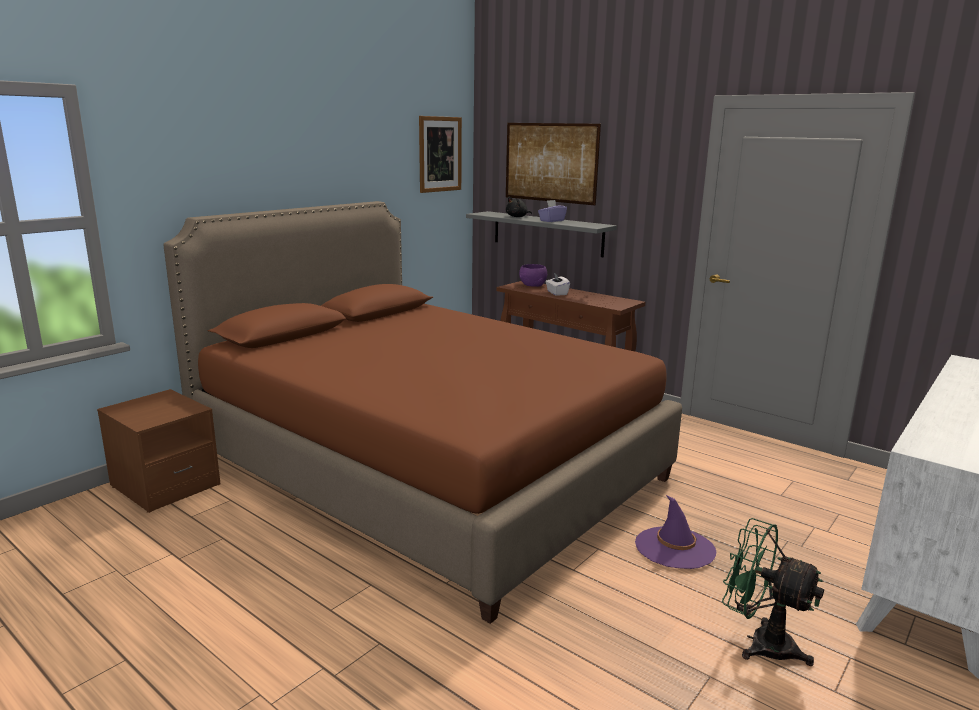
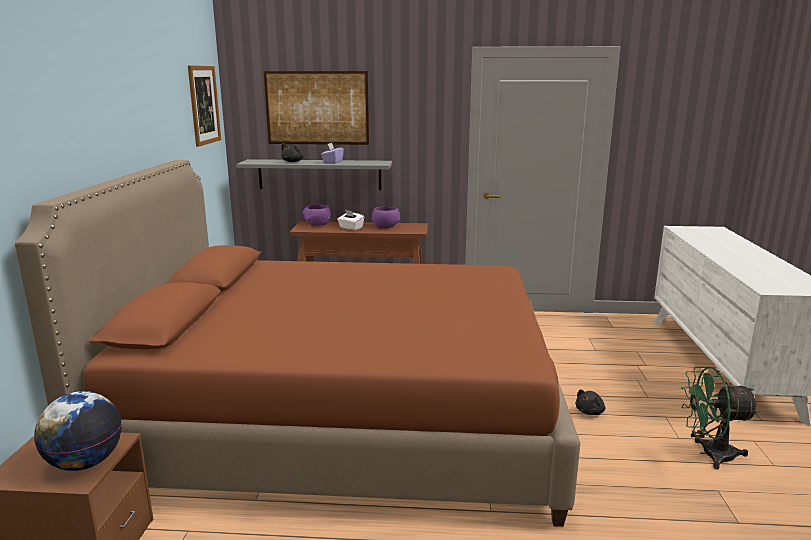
camera: 35 degrees left, 0 degrees up
(160, 415) = (85, 463): none -> globe
(593, 297) = (385, 226): none -> purple bowl
(674, 548) = (590, 412): purple hat -> black plush toy

